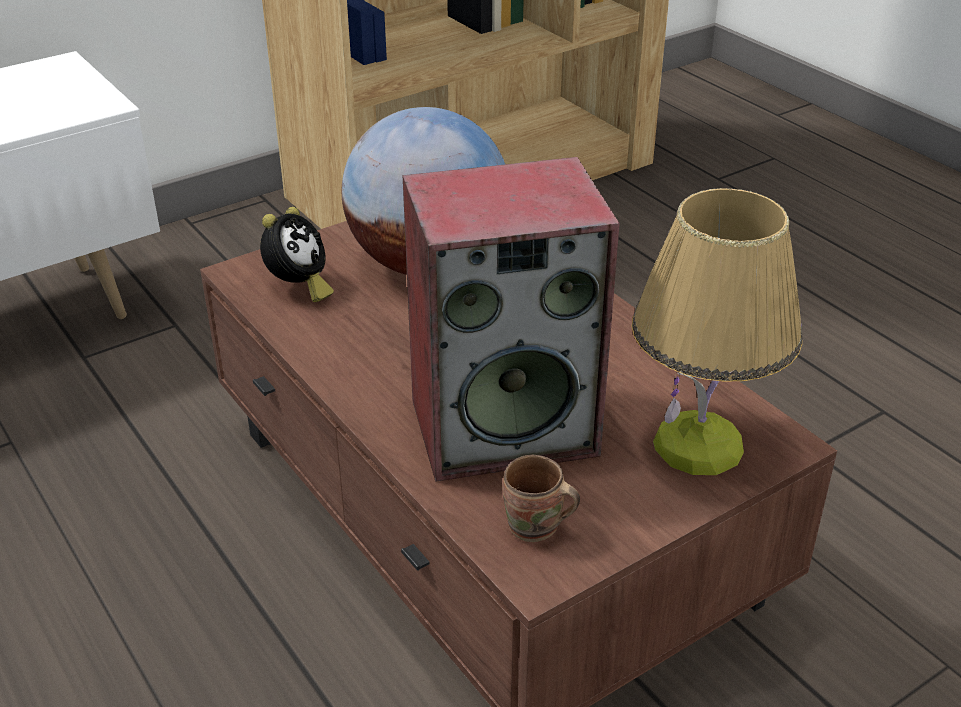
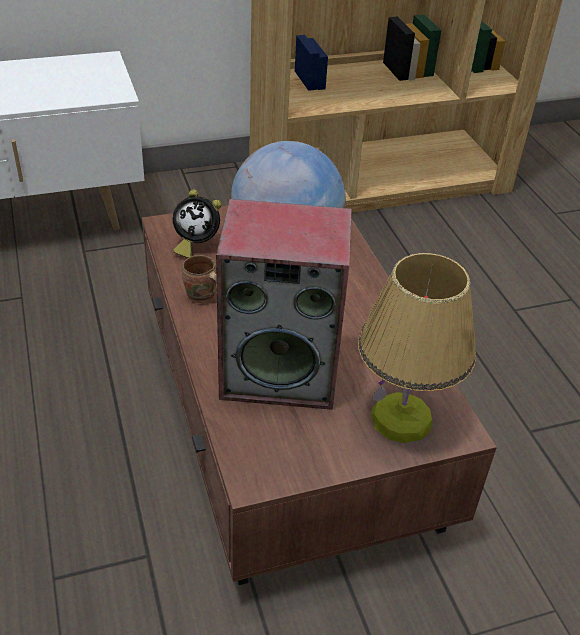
camera: 15 degrees right, 5 degrees up
(298, 288) = (195, 244): alarm clock -> alarm clock turned 60 degrees clockwise
(535, 529) = (266, 448): brown mug -> brown mug (201, 297)

